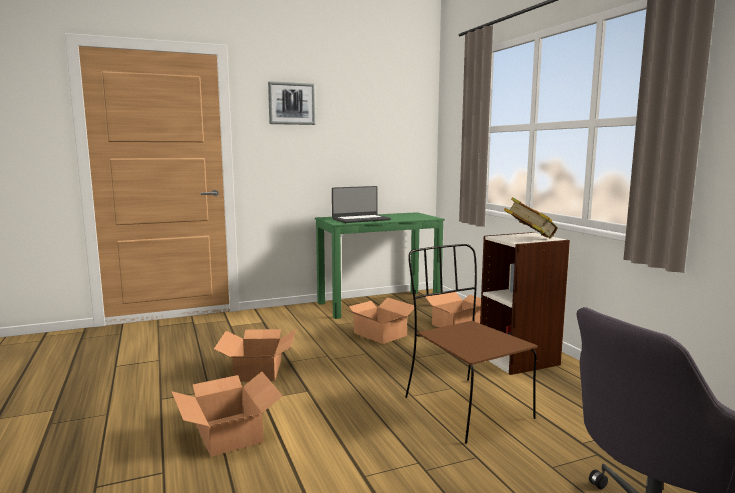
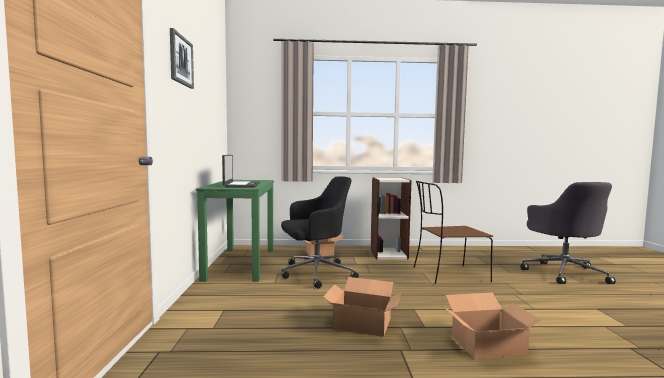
camera: 70 degrees left, 5 degrees down
(380, 334) = (315, 274): cardboard box -> black office chair
(529, 238) = (393, 178): book -> none

